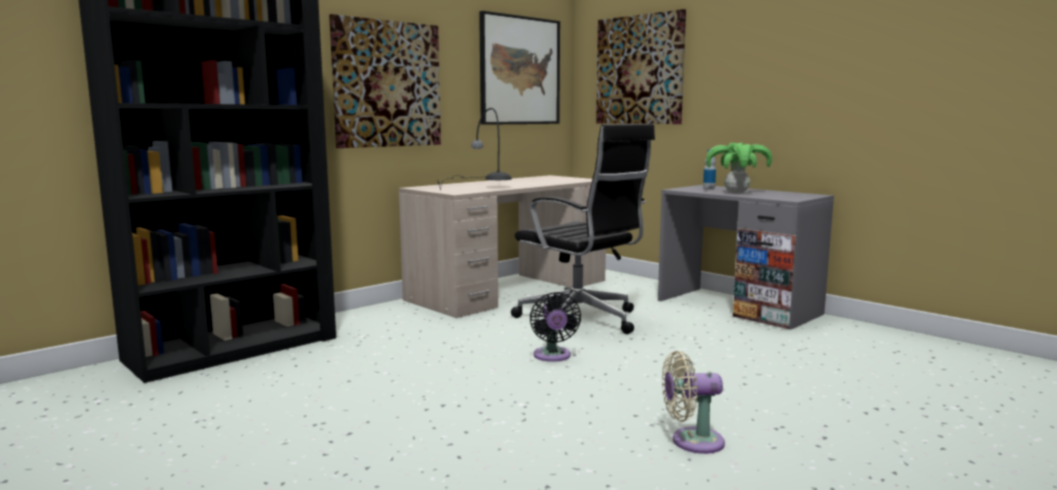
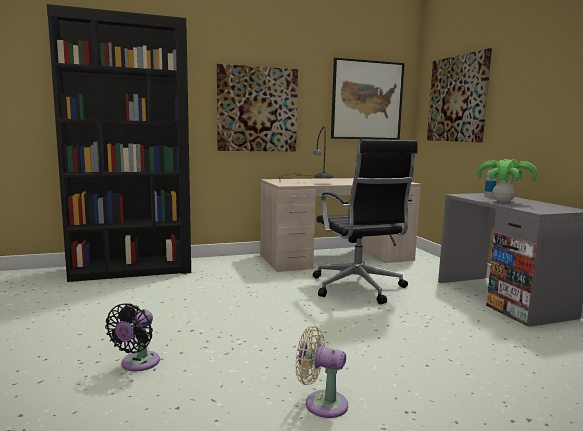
camera: 25 degrees right, 0 degrees up
(552, 356) = (304, 311): black fan -> black fan (137, 364)

